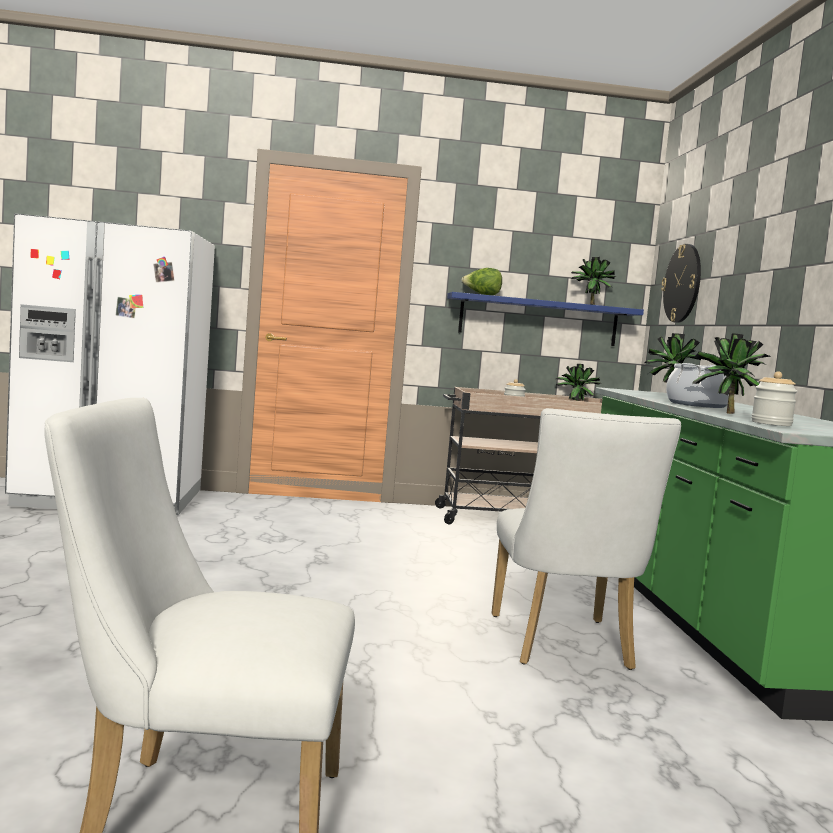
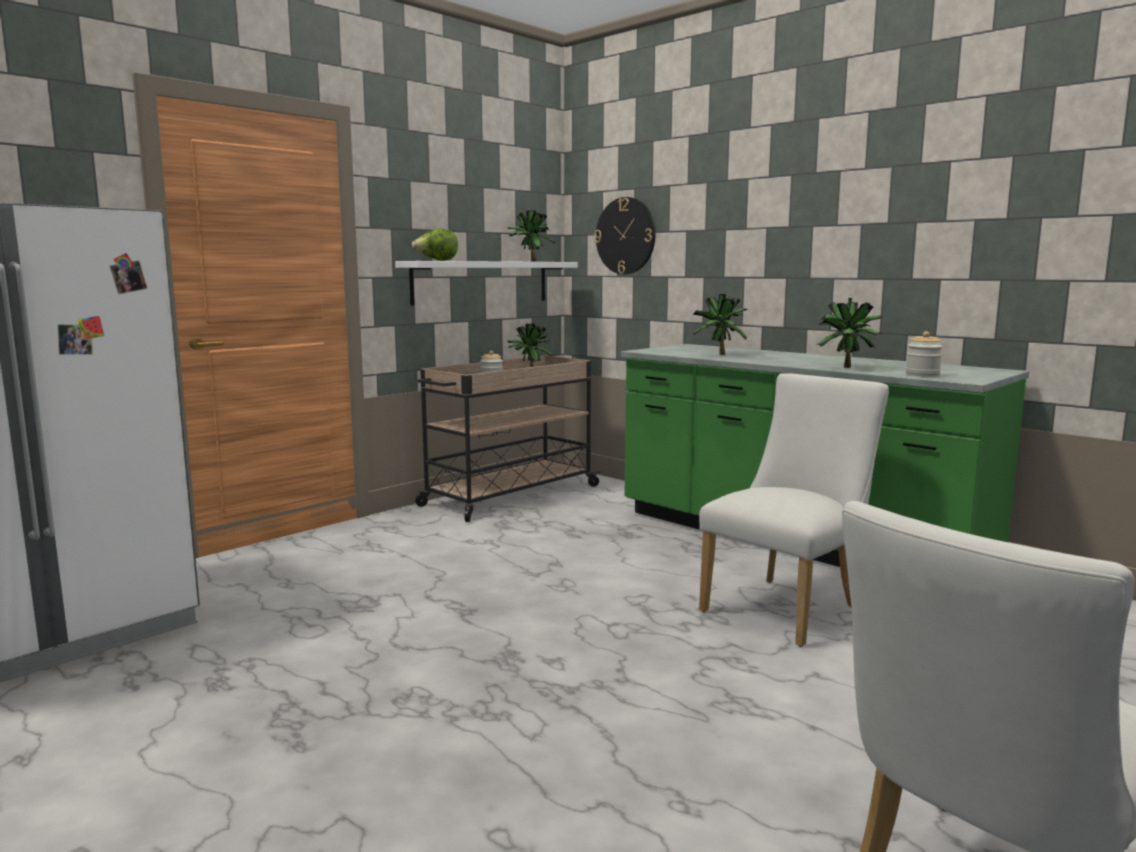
camera: 40 degrees left, 5 degrees up
(538, 320) = (481, 282): blue shelf -> white shelf
(563, 646) = (788, 607): white chair -> white chair turned 90 degrees counterclockwise
(696, 405) = (779, 360): cooking pot -> none

